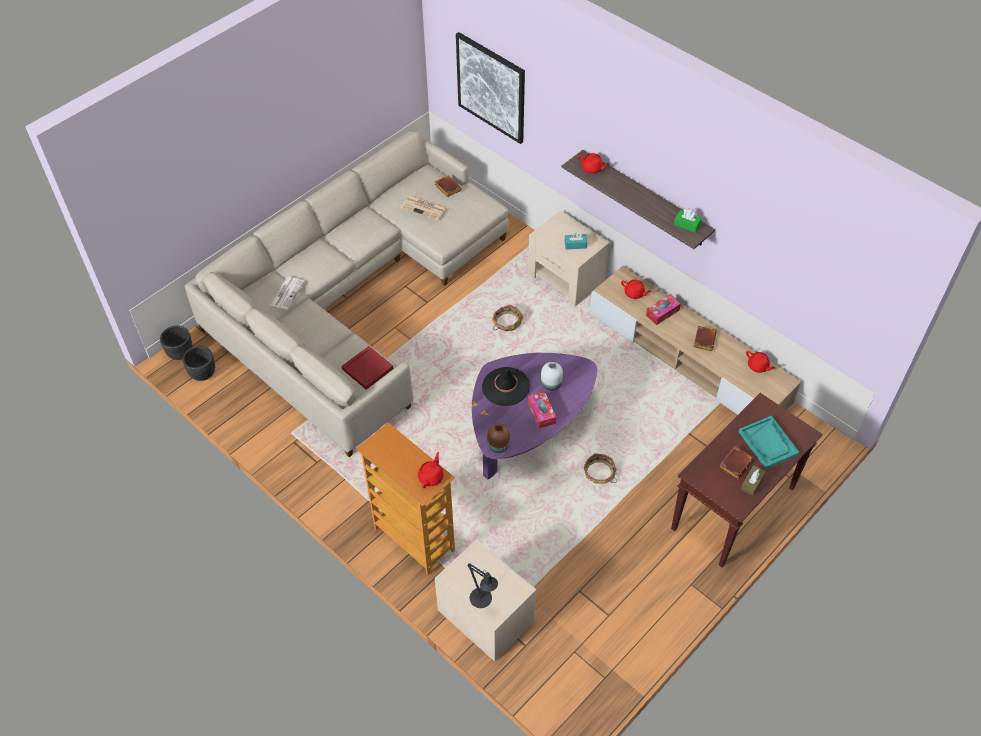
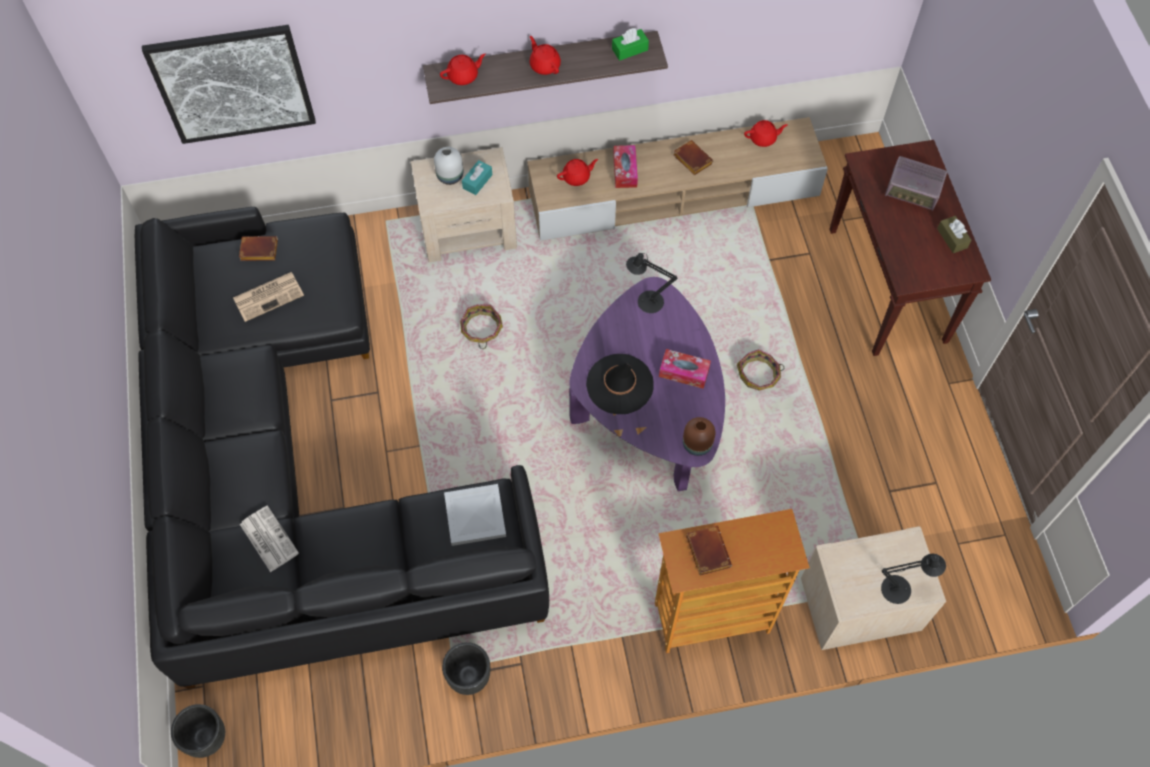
camera: 55 degrees left, 10 degrees up
(203, 374) = (268, 727): black planter -> black planter (469, 677)
(354, 298) = (298, 469): beige sofa -> black sofa
(367, 368) = (474, 515): red tray -> white tray
(431, 477) = (774, 533): red teapot -> red teapot (544, 65)
(551, 384) = (652, 336): white vase -> white vase (451, 176)
(573, 368) = (646, 301): none -> black table lamp
(735, 463) = (918, 235): brown book -> brown book (706, 551)
(768, 443) = (913, 191): turquoise tray -> radio

